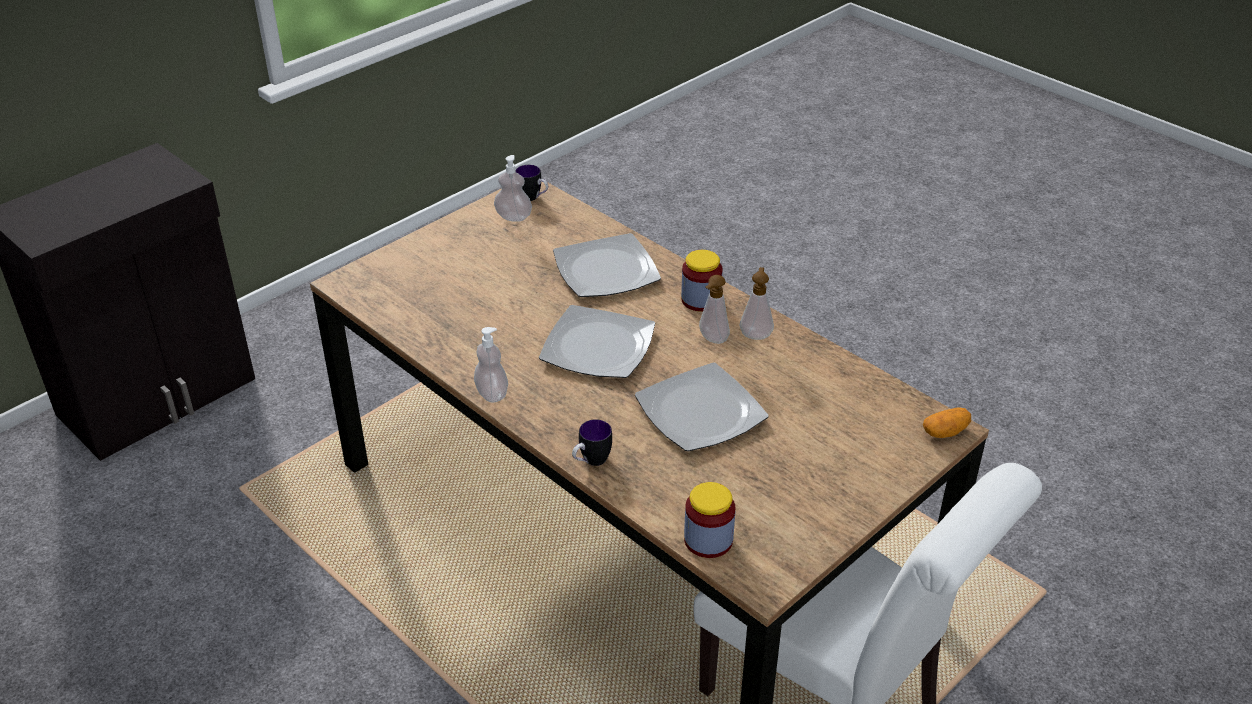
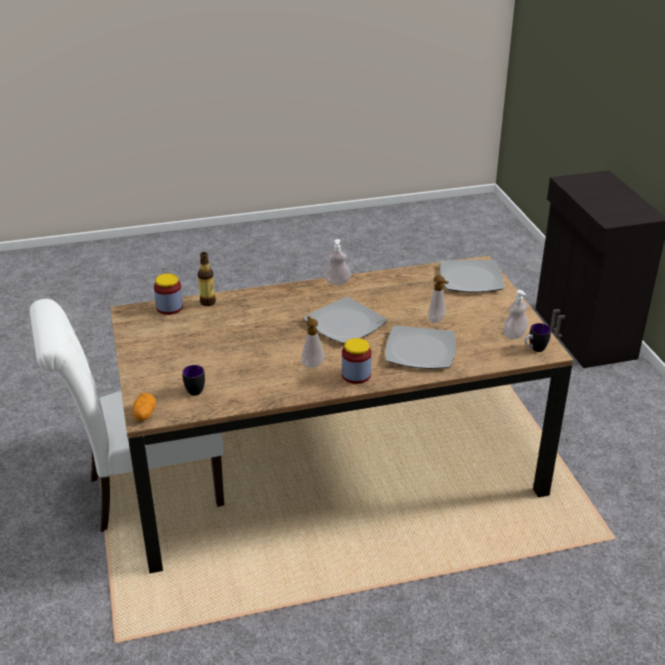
camera: 120 degrees right, 5 degrees down
(591, 462) = (256, 294): mug -> mug (194, 389)
(657, 504) = (208, 302): none -> bottle
(702, 412) = (255, 337): plate -> plate (470, 279)
(756, 334) = (301, 382): soap dispenser -> soap dispenser (437, 320)

